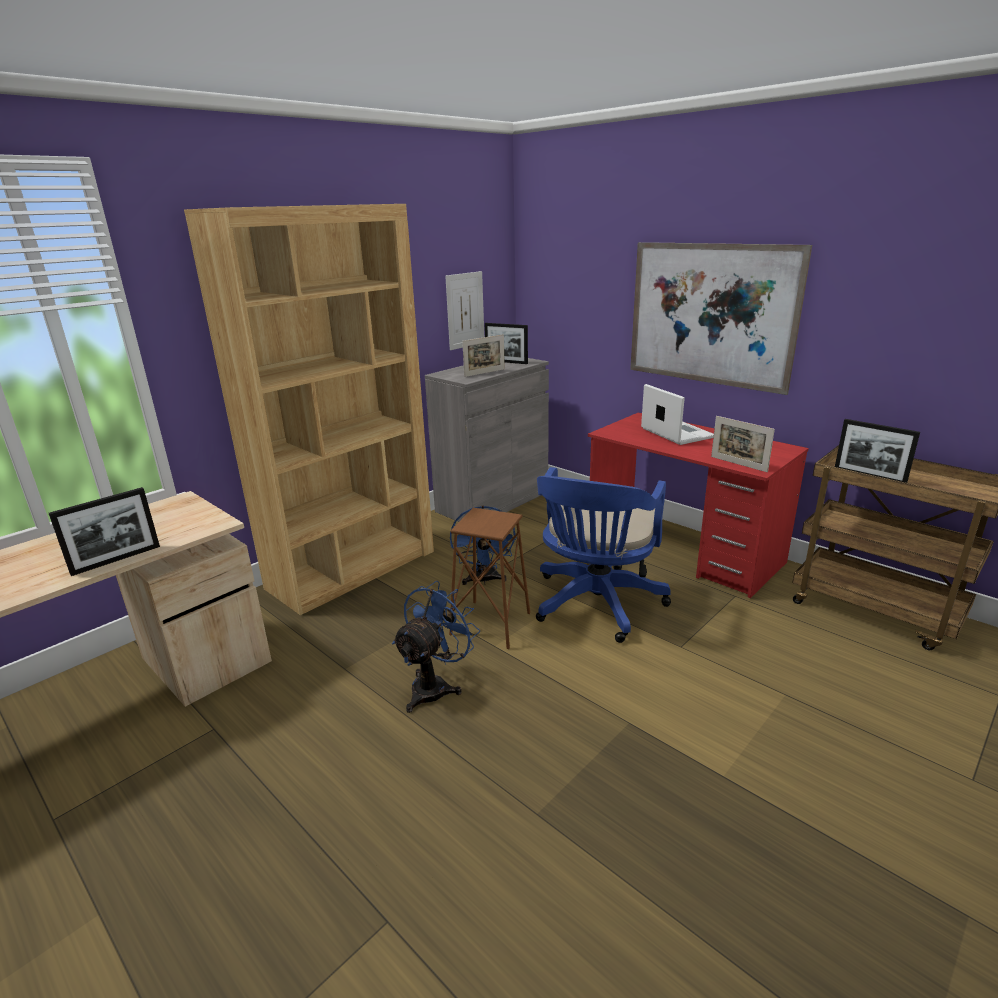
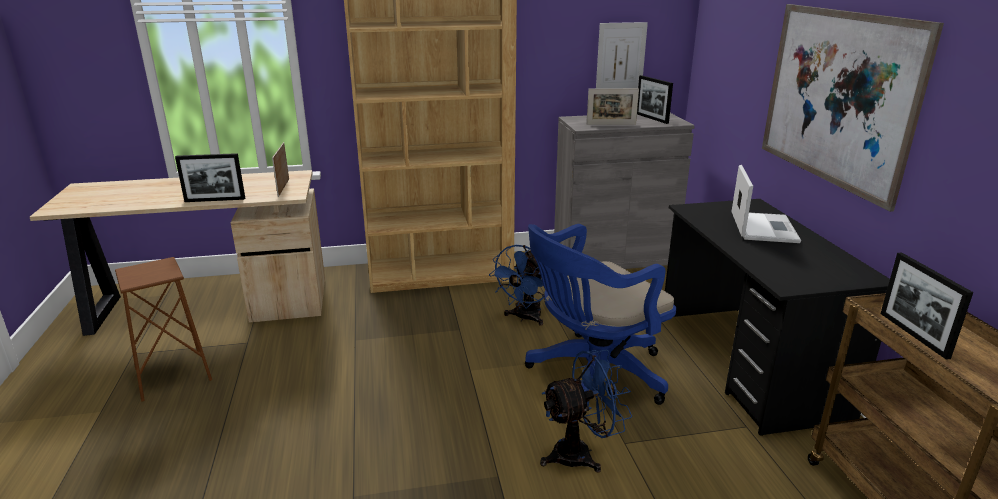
camera: 35 degrees right, 0 degrees up
(435, 686) = (395, 378): blue fan -> blue fan (581, 453)
(490, 624) = (487, 353): brown stool -> brown stool (172, 374)
(682, 550) = (747, 363): red desk -> black desk
(738, 464) = (773, 275): picture frame -> picture frame (283, 187)

